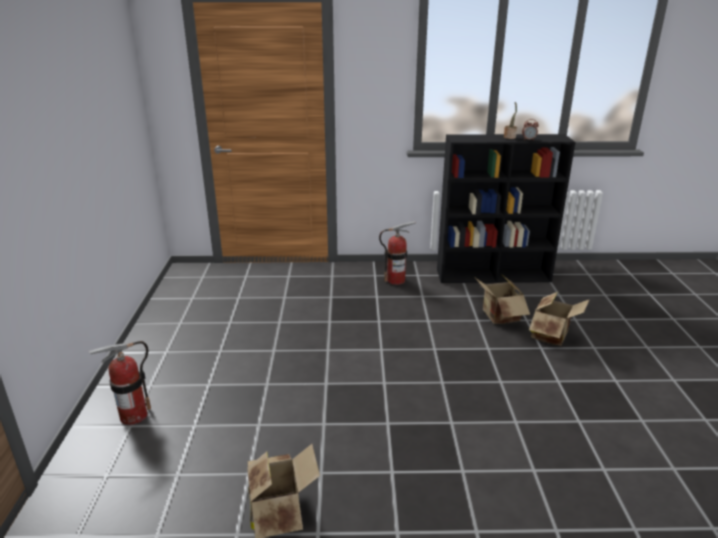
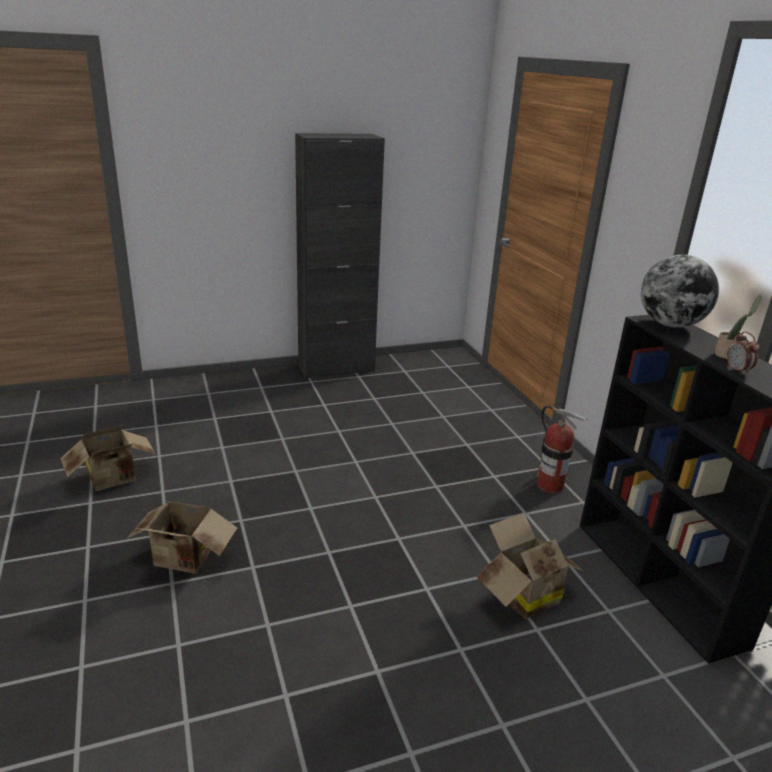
camera: 70 degrees right, 0 degrees up
(133, 416) = (220, 391): fire extinguisher -> none
(152, 332) = (336, 368): none -> black cabinet
(466, 137) = (670, 325): none -> globe
(553, 336) = (506, 665): cardboard box -> cardboard box (184, 560)

